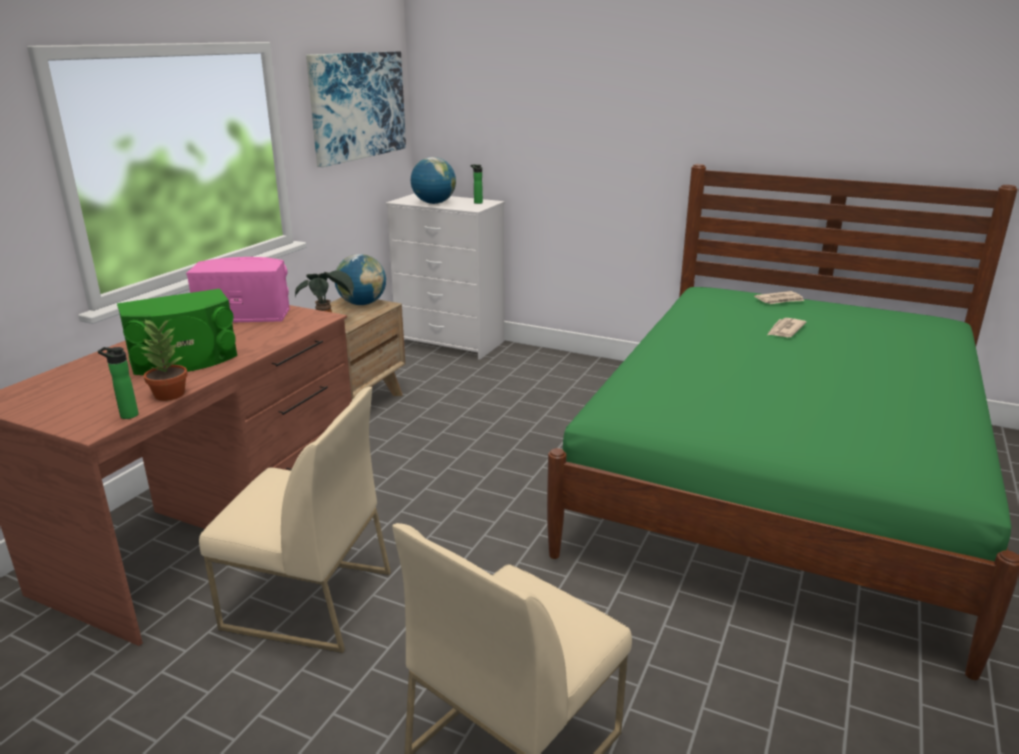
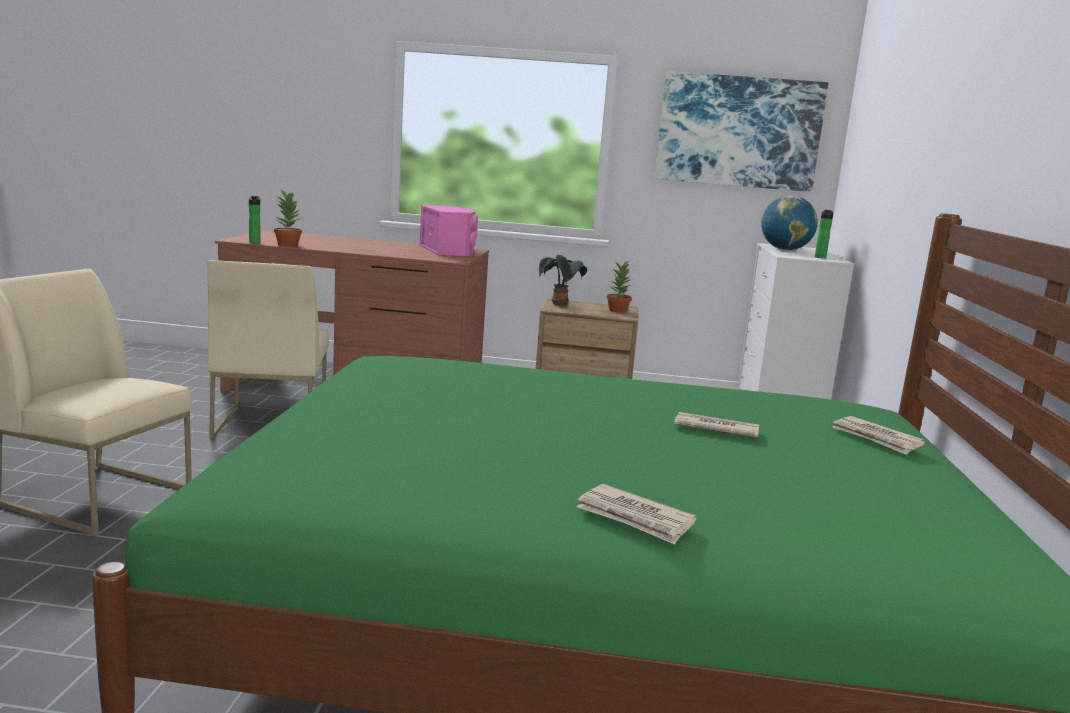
camera: 70 degrees right, 10 degrees down
(184, 360) = (347, 245): green speaker -> none
(362, 303) = (618, 311): globe -> potted plant
(940, 372) = (635, 518): none -> newspaper

